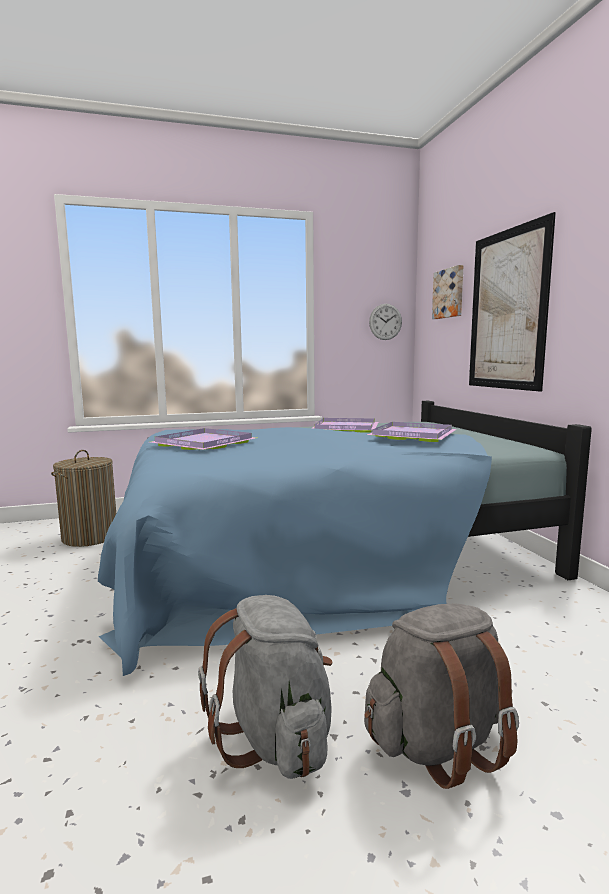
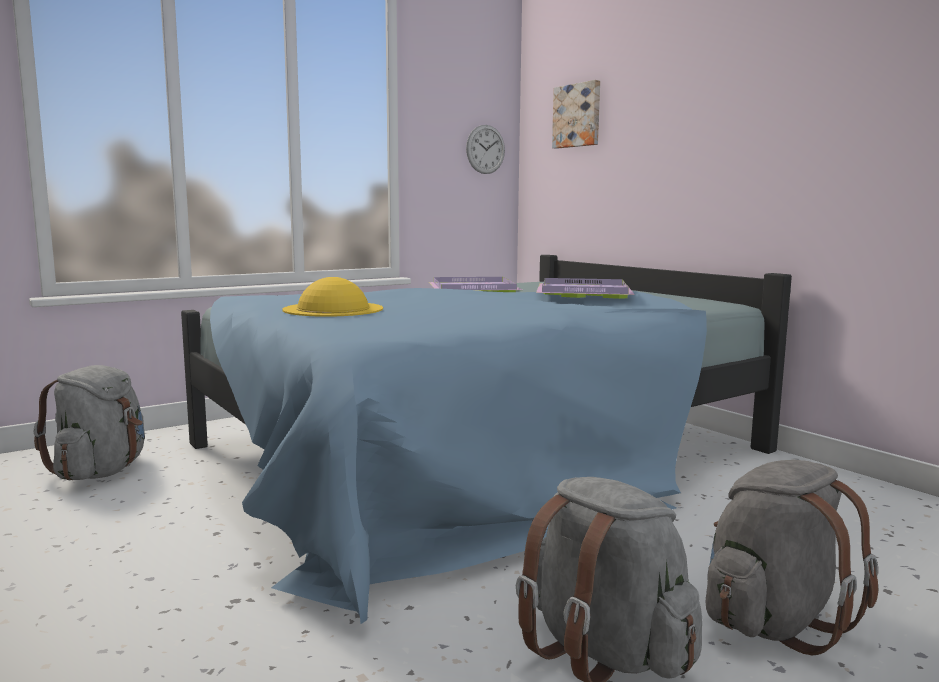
camera: 20 degrees left, 0 degrees up
(90, 537) = (101, 472): laundry basket -> grey backpack
(206, 443) = (333, 309): purple tray -> yellow hat
(507, 310) = (669, 139): picture -> none

